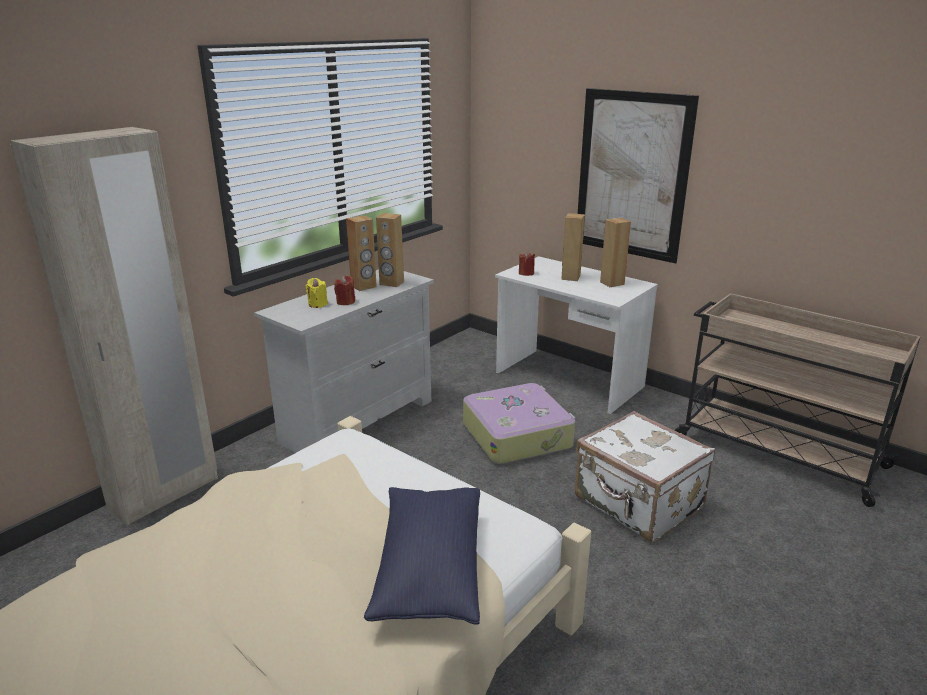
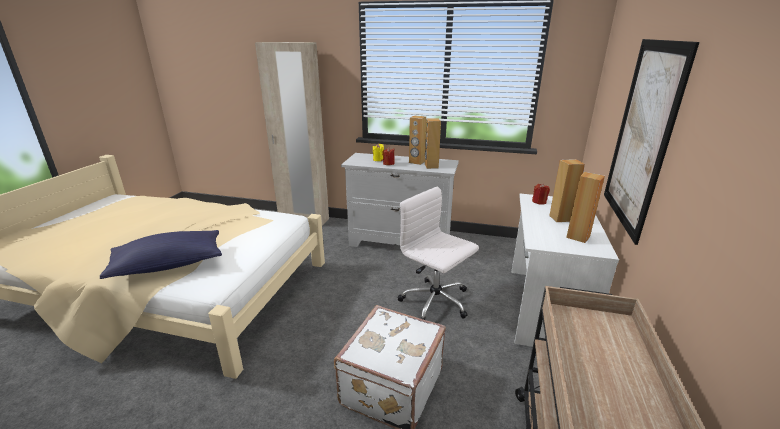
camera: 65 degrees right, 0 degrees up
(517, 435) = (436, 302): suitcase -> white office chair

